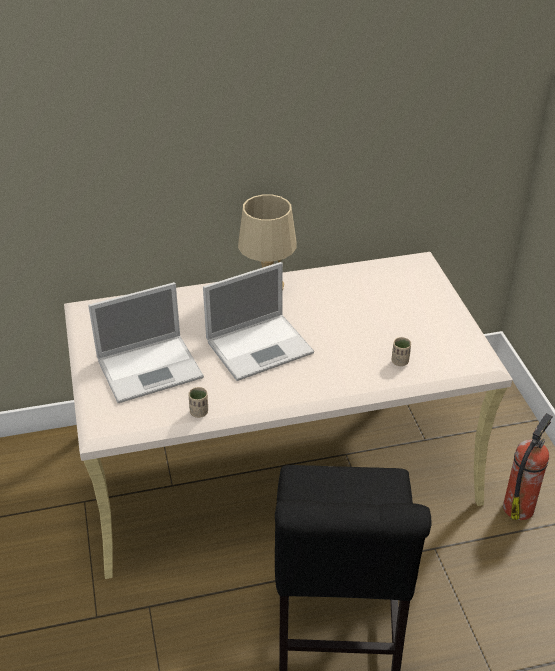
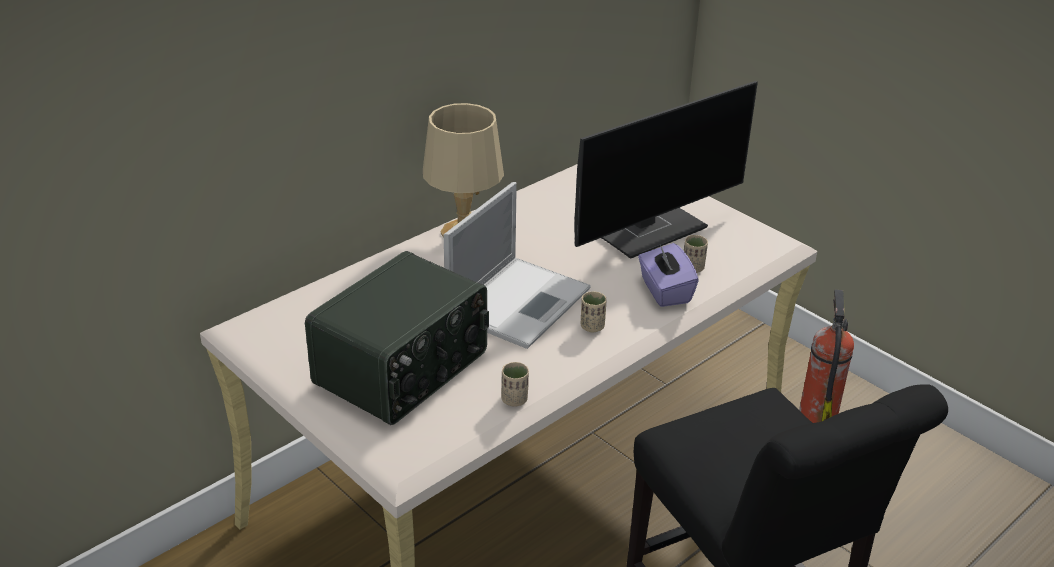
camera: 30 degrees left, 5 degrees down
(151, 368) = (403, 369): laptop -> radio
(291, 380) = (592, 327): none -> beige cup
(364, 372) = (664, 291): none -> purple tissue box
(396, 322) = (649, 229): none -> monitor

